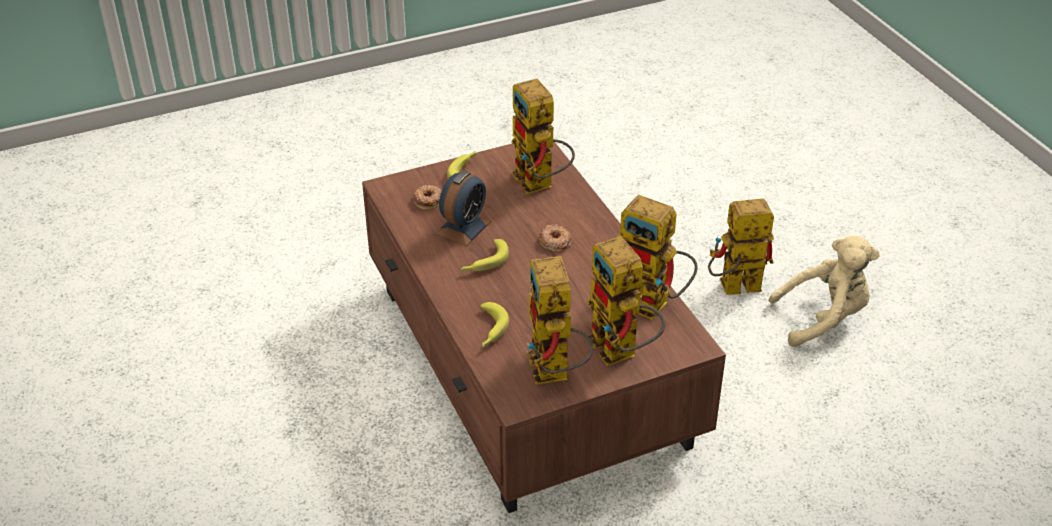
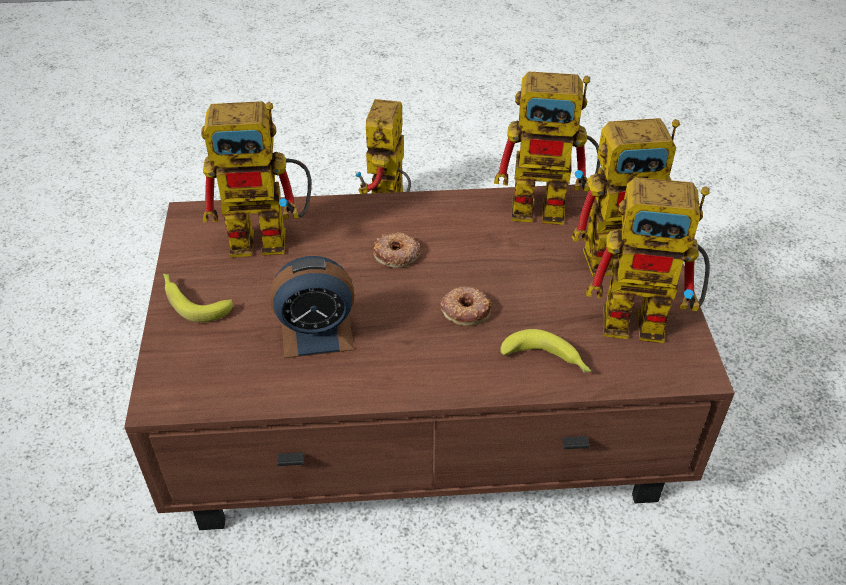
camera: 70 degrees left, 5 degrees up
(428, 200) = (229, 356): donut -> donut (465, 309)
(463, 227) = (317, 334): alarm clock -> alarm clock turned 120 degrees clockwise
(484, 262) = (404, 331): banana -> none
(653, 304) = (551, 207): toy robot -> toy robot turned 45 degrees clockwise
(823, 318) = (462, 167): beige plush toy -> none

